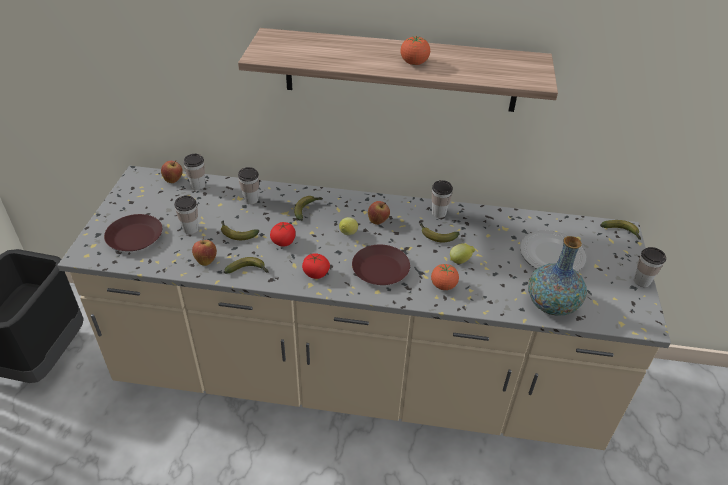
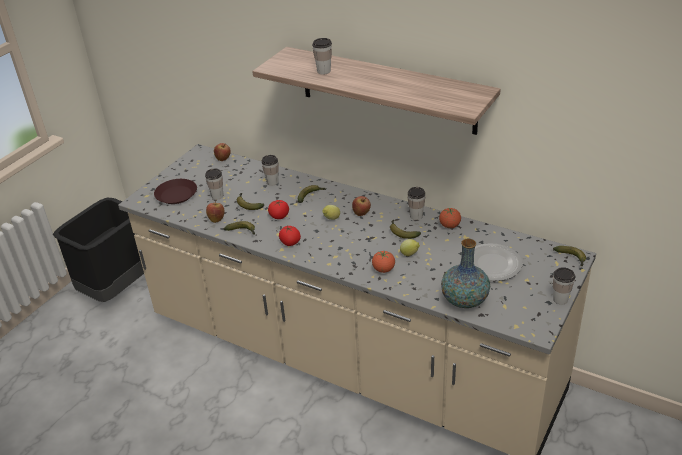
camera: 25 degrees right, 5 degrees down
(198, 185) = (239, 166): cup -> cup (324, 71)
(380, 270) = (341, 249): brown plate -> none
(414, 63) = (379, 84): tomato -> tomato (449, 226)

